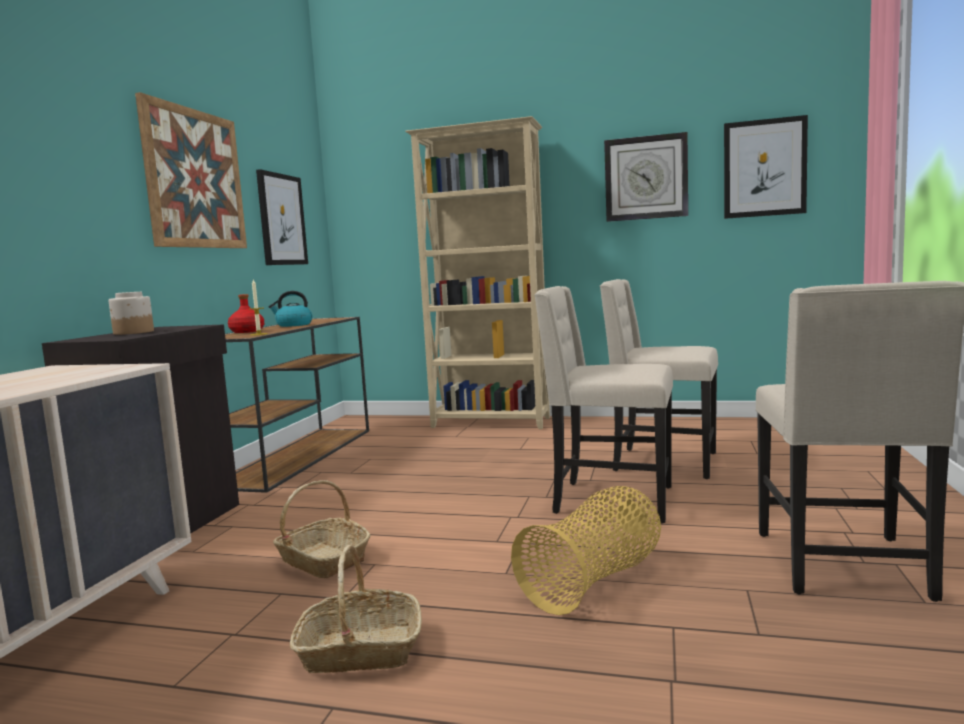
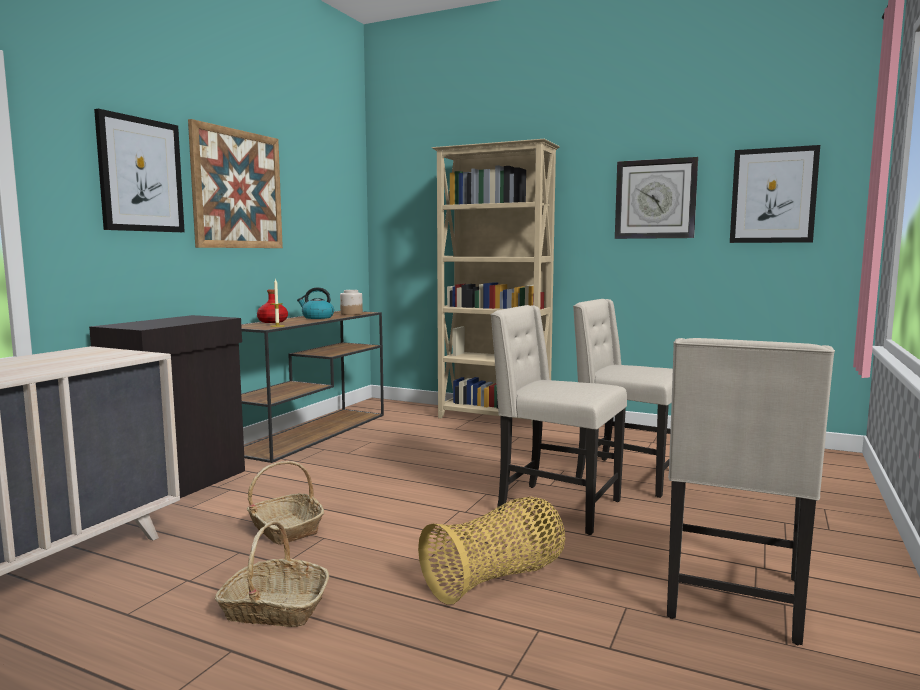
camera: 10 degrees right, 0 degrees up
(133, 332) = (164, 321): jar -> jar (351, 314)
(281, 219) = (320, 222): picture -> picture (140, 175)

